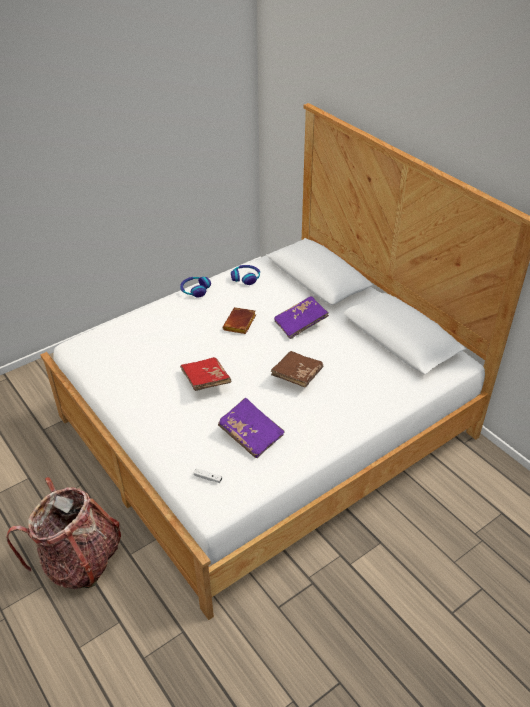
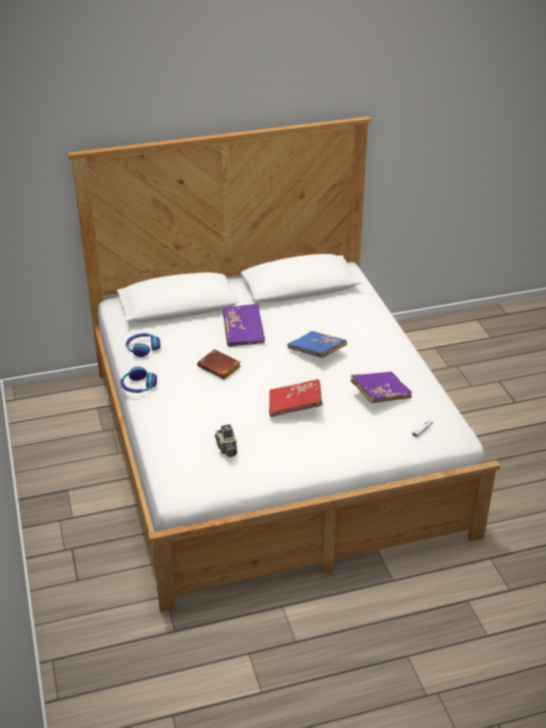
camera: 70 degrees left, 5 degrees down
(79, 560) = (386, 621): backpack -> none
(129, 355) = (226, 449): none -> camera
(296, 375) = (316, 352): brown book -> blue book

